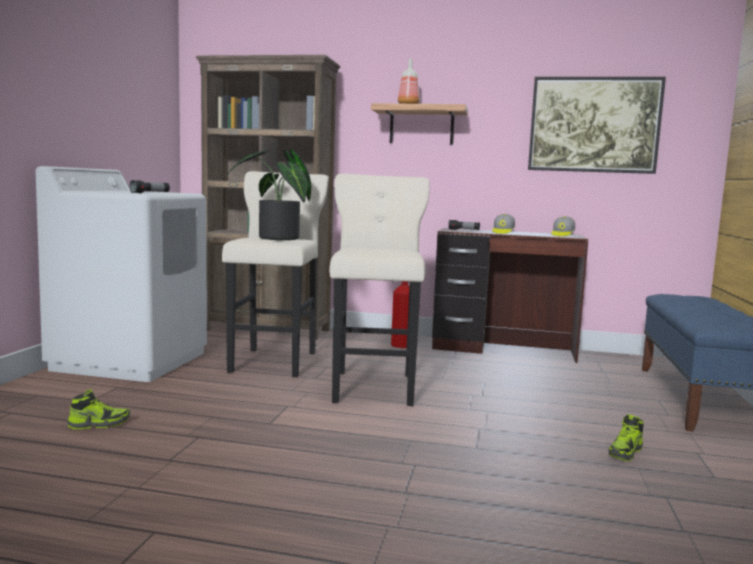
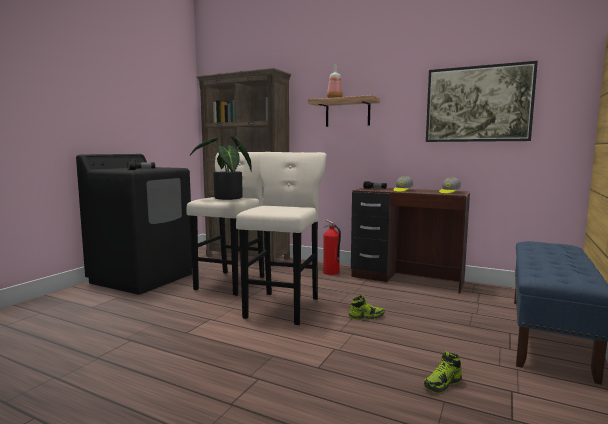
camera: 15 degrees right, 0 degrees up
(99, 424) = (81, 325): shoe -> shoe (366, 316)
(131, 361) = (143, 278): white washing machine -> black washing machine

